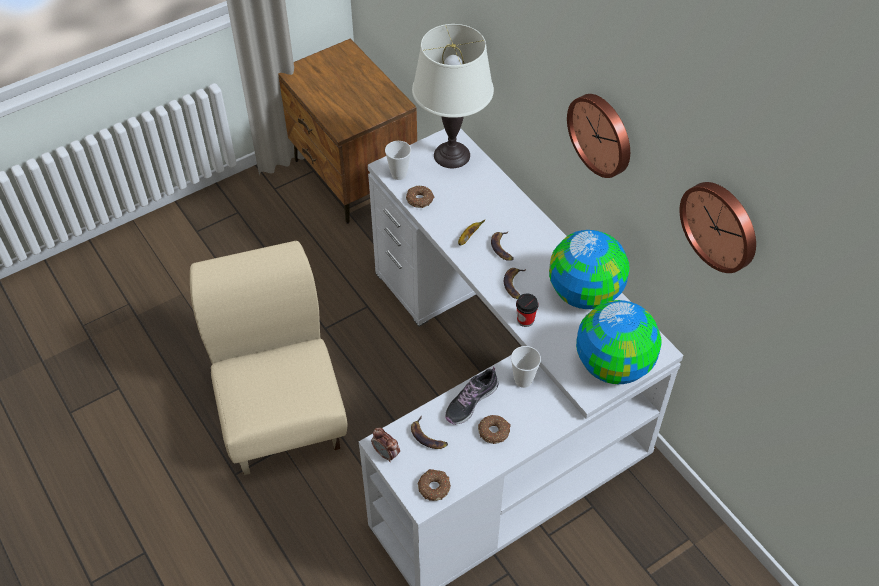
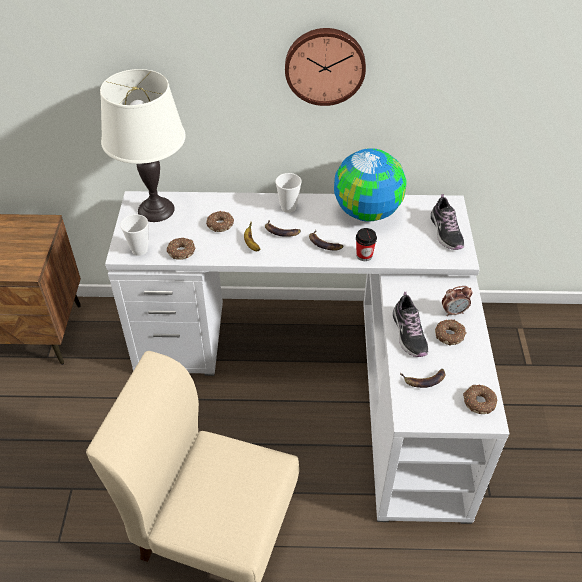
camera: 55 degrees left, 5 degrees down
(386, 454) = (422, 417): alarm clock -> alarm clock (454, 312)
(473, 204) = (220, 224): none -> donut
(523, 380) = (412, 292): cup -> cup (288, 207)
(614, 365) = (446, 232): globe -> shoe
(721, 225) = (484, 50): wall clock -> none

